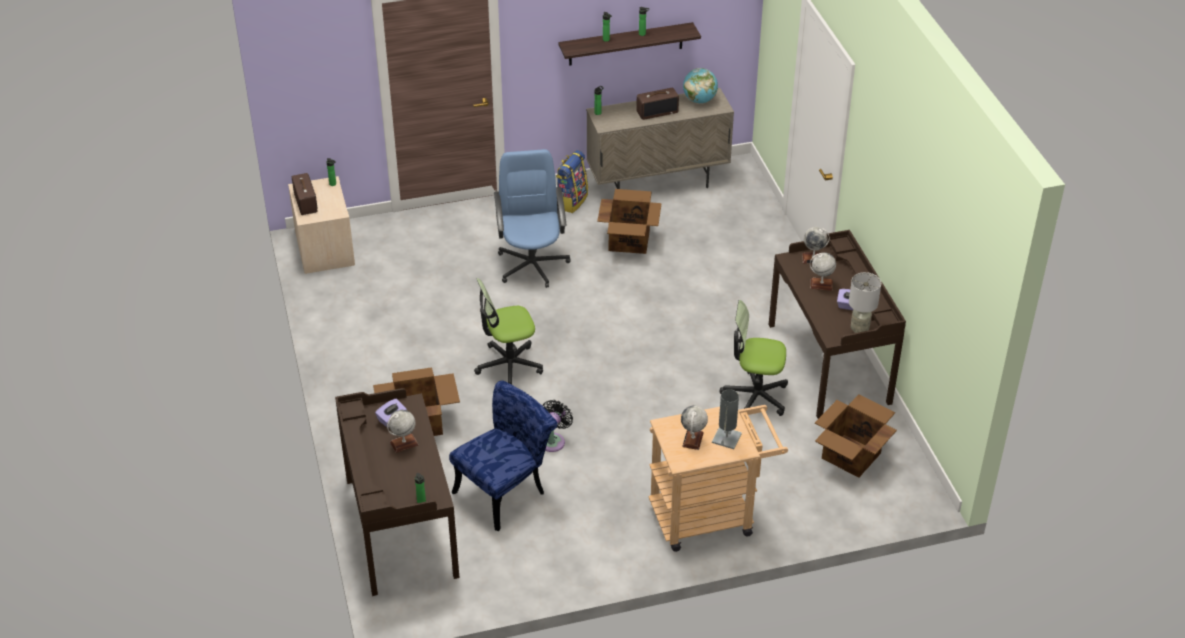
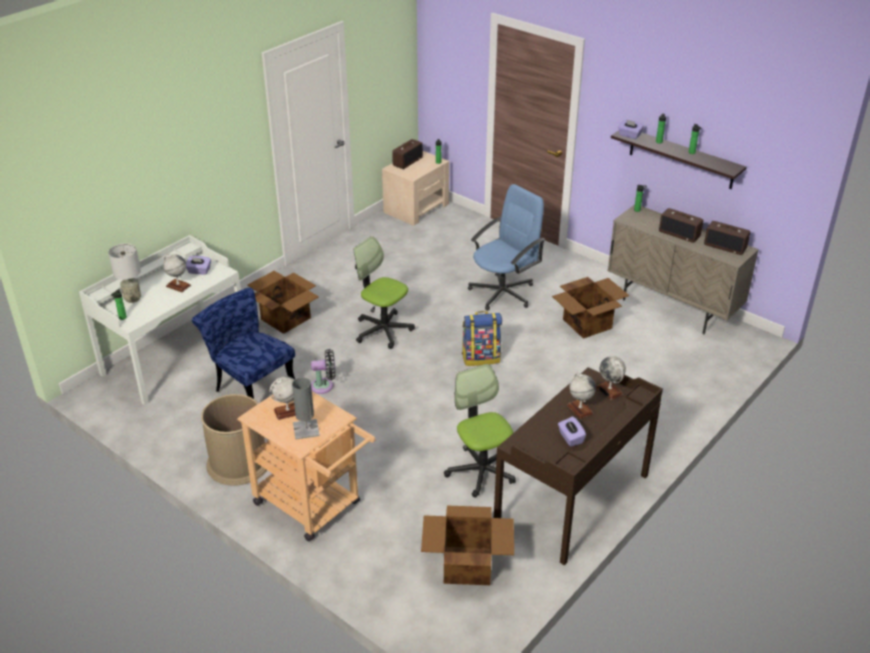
camera: 55 degrees right, 5 degrees down
(400, 528) = (174, 357): brown desk -> white desk
(506, 490) = (251, 387): blue chair -> blue chair turned 150 degrees counterclockwise
(571, 201) = (595, 278): backpack -> backpack (481, 358)
(577, 47) = (629, 135): none -> purple tissue box
(609, 541) = (238, 462): none -> brown trash can
(699, 100) = (725, 246): globe -> radio
(859, 329) = (545, 457): grey table lamp -> grey table lamp (132, 299)

